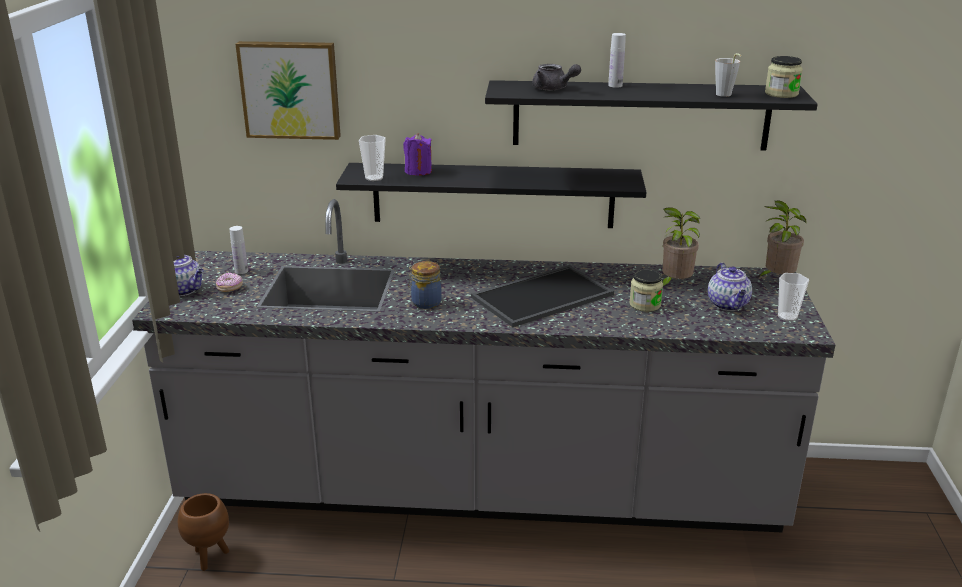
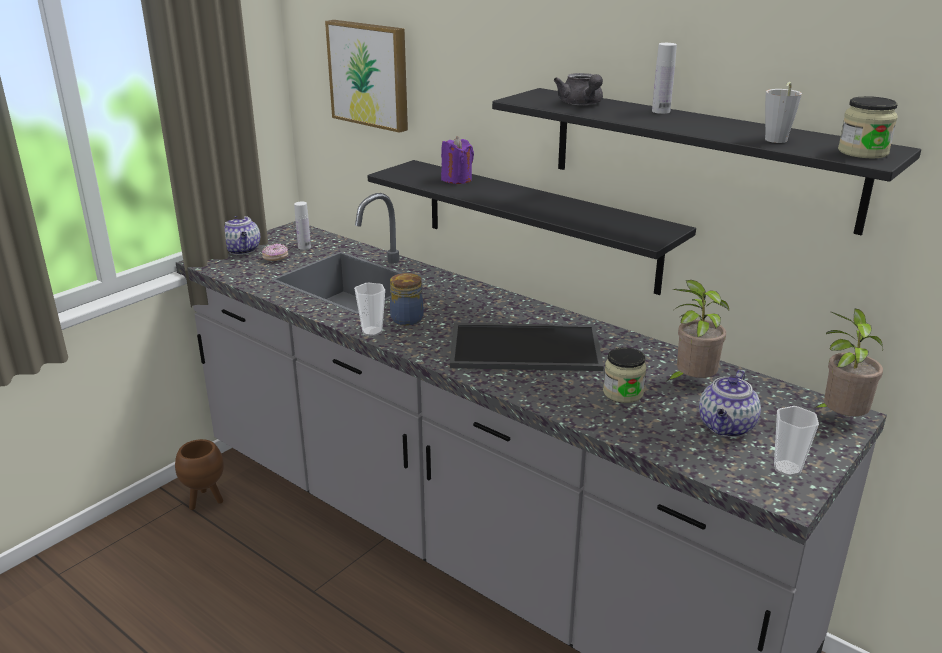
camera: 35 degrees right, 0 degrees up
(374, 178) = (407, 177): cup -> cup (372, 331)

